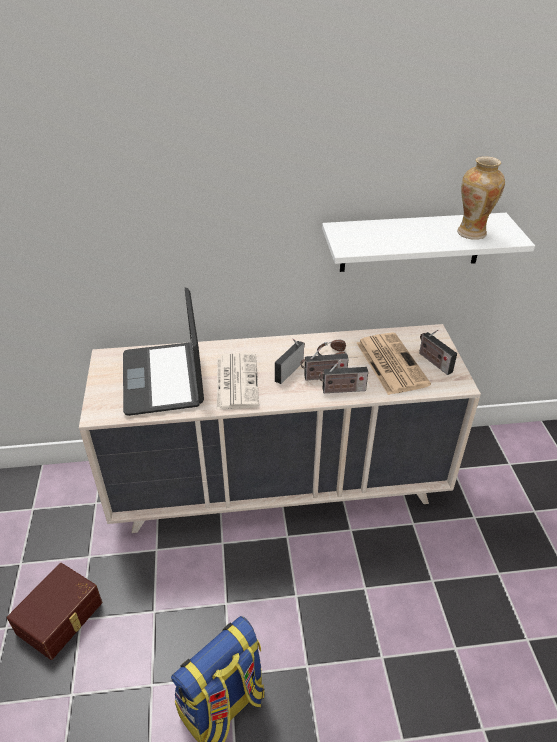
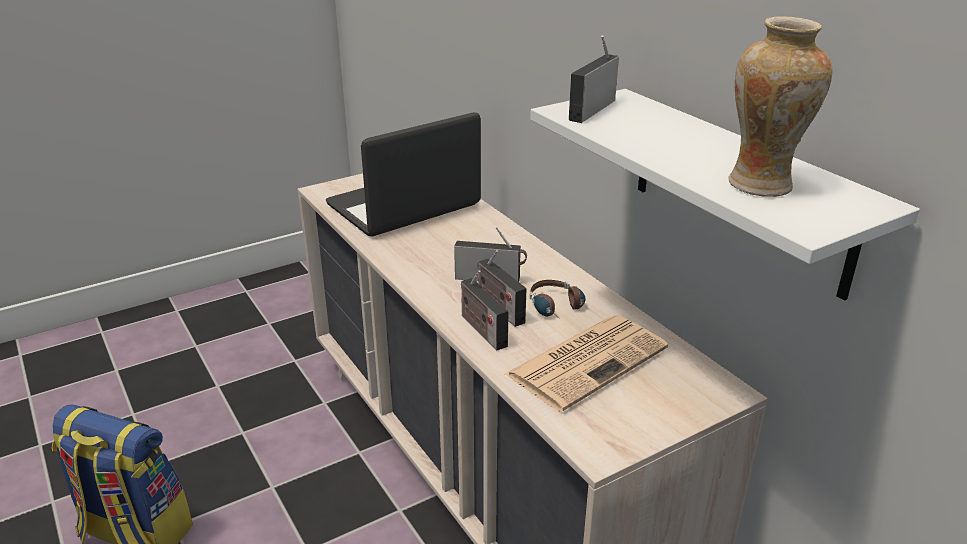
camera: 65 degrees right, 10 degrees down
(61, 618) = (215, 373): brown storage box -> none
(236, 381) = (436, 248): newspaper -> none
(433, 361) = (636, 406): radio -> radio (593, 109)

